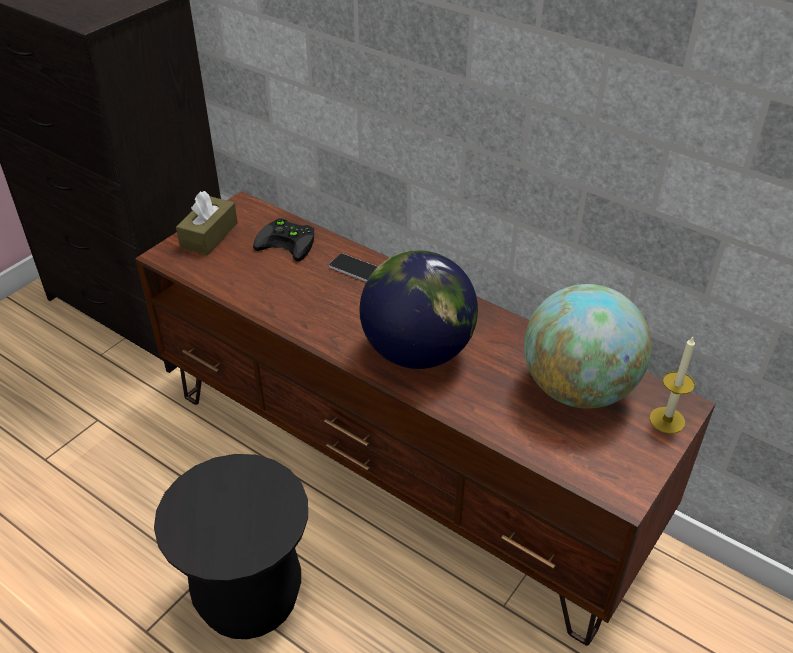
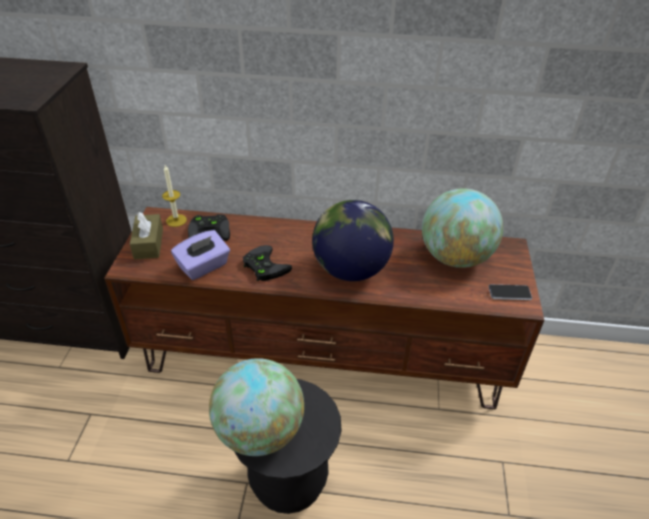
camera: 30 degrees left, 0 degrees up
(197, 507) = (260, 431): none -> globe
(246, 283) = (204, 266): none -> purple tissue box
(314, 307) = (263, 266): none -> black game controller
(355, 269) = (269, 232): phone -> phone (509, 293)
(667, 420) = (511, 257): candle -> candle (176, 220)

